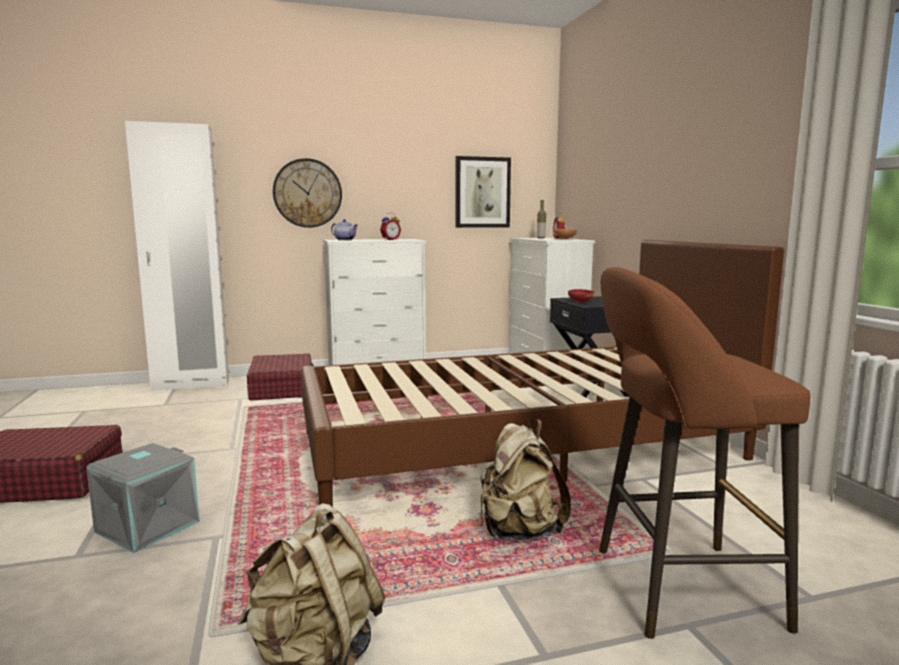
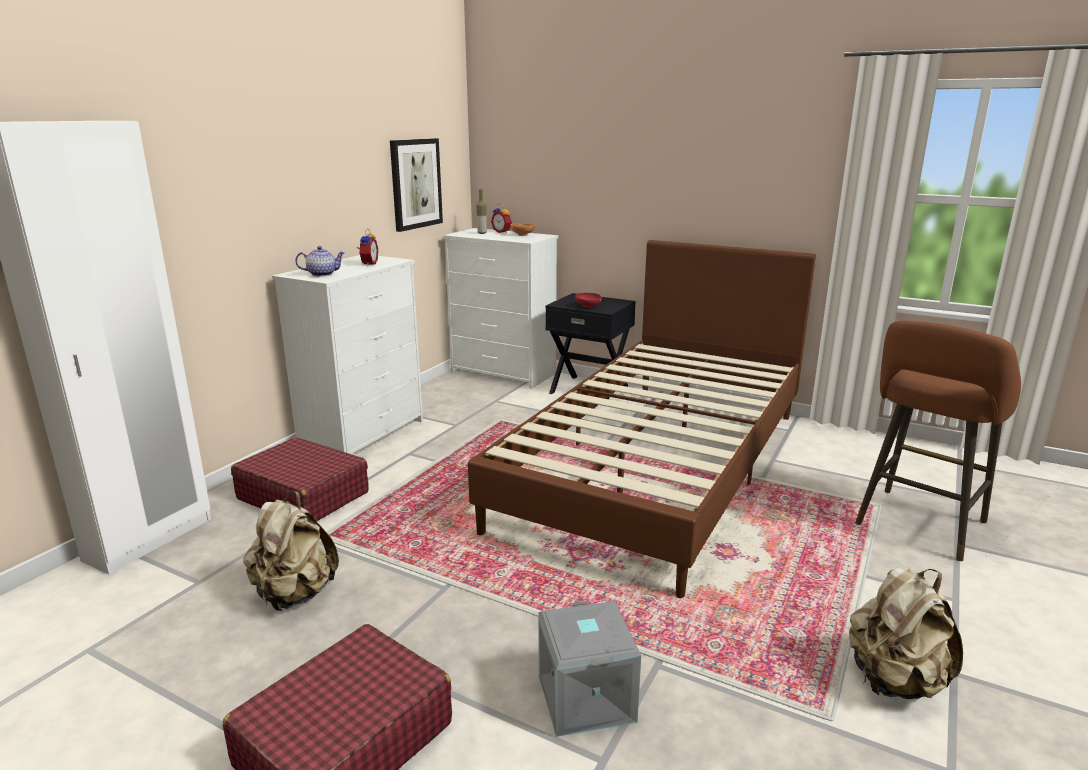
camera: 45 degrees left, 10 degrees up
(307, 193) = (243, 211): wall clock -> none
(518, 531) = (800, 535): beige backpack -> beige backpack (294, 595)

